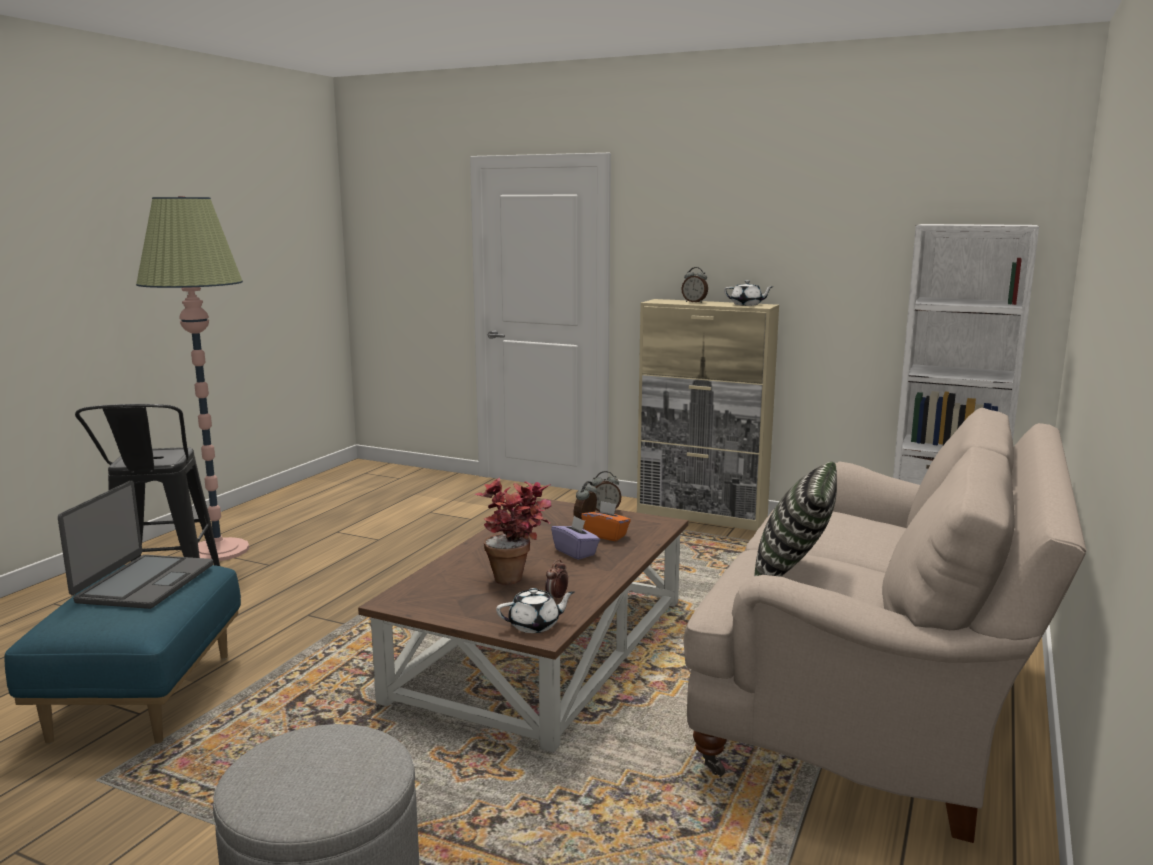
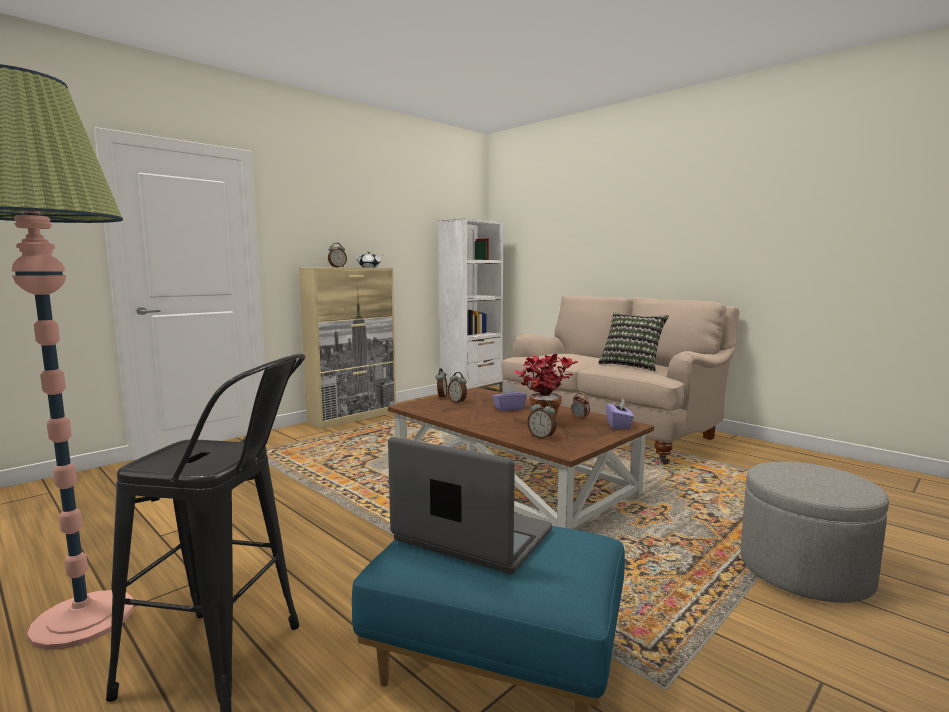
camera: 70 degrees left, 5 degrees down
(446, 584) = (542, 437): none -> alarm clock
(535, 625) = (619, 425): white teapot -> purple tissue box
(606, 535) = (485, 401): orange tissue box -> none

